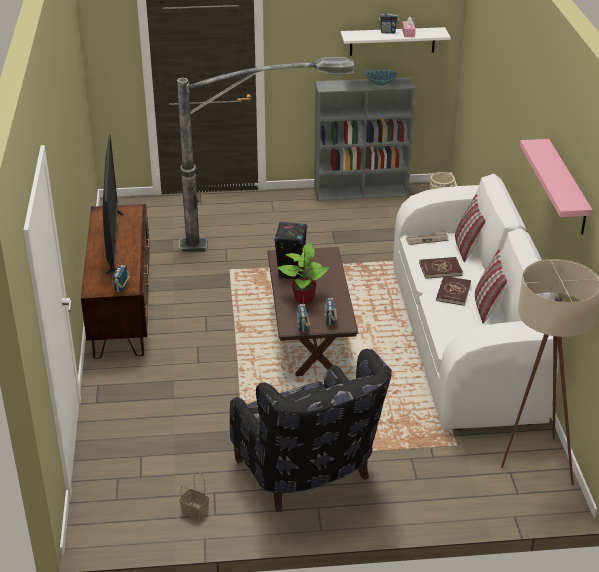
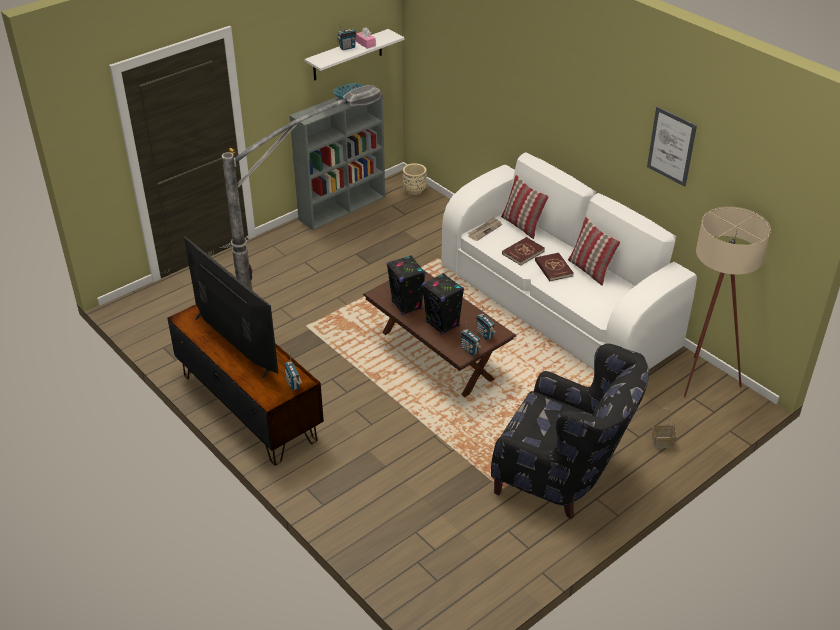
camera: 35 degrees left, 5 degrees up
(194, 511) = (509, 554): basket -> basket (661, 443)
(304, 298) = (443, 324): potted plant -> black speaker
(567, 187) = (671, 146): pink shelf -> picture

